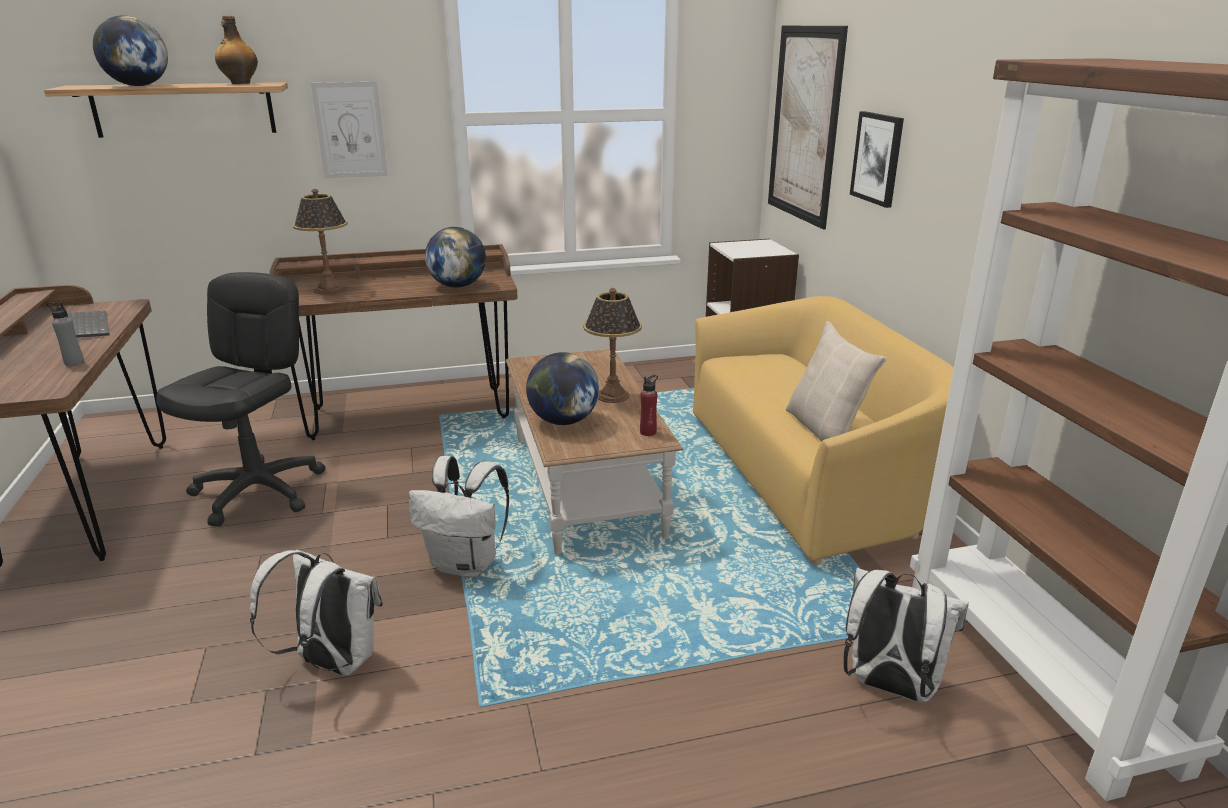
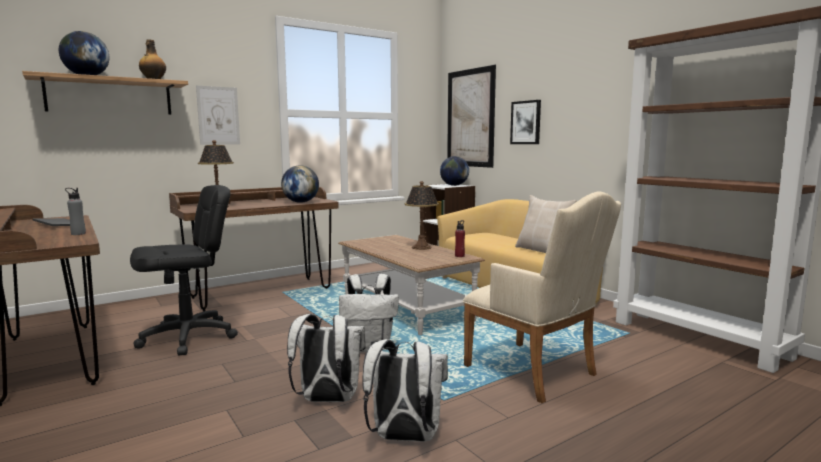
camera: 20 degrees left, 15 degrees down
(259, 492) = (188, 337): black office chair -> black office chair turned 60 degrees clockwise
(563, 421) = (407, 257): globe -> globe (454, 185)
(663, 685) = (536, 373): none -> beige armchair
(888, 686) = (643, 354): white backpack -> white backpack (404, 438)

